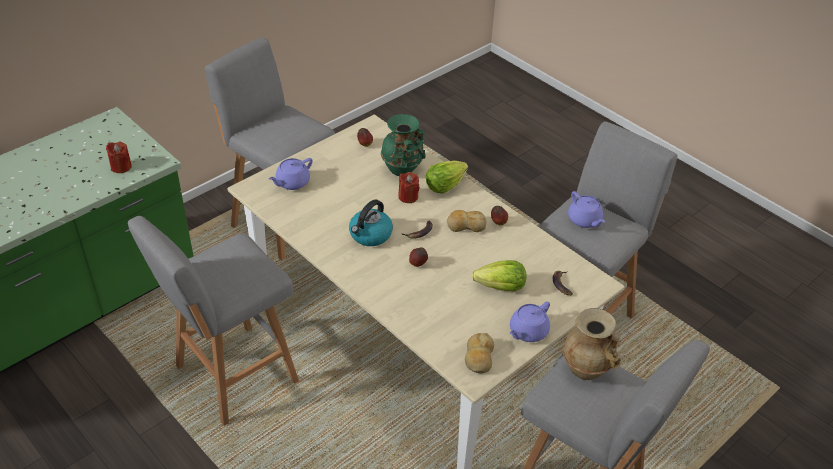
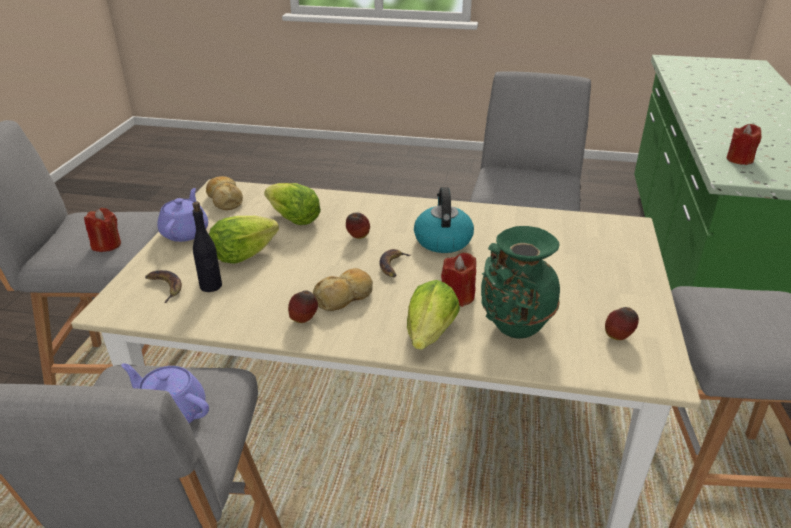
camera: 145 degrees right, 10 degrees down
(292, 183) = (605, 249): purple teapot -> none
(444, 304) = (294, 219): none -> lettuce
(534, 271) = (211, 286): none -> black bottle
(586, 368) = (106, 245): beige vase -> red candle

